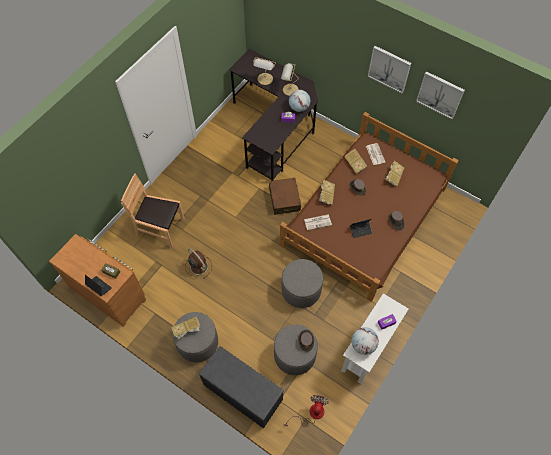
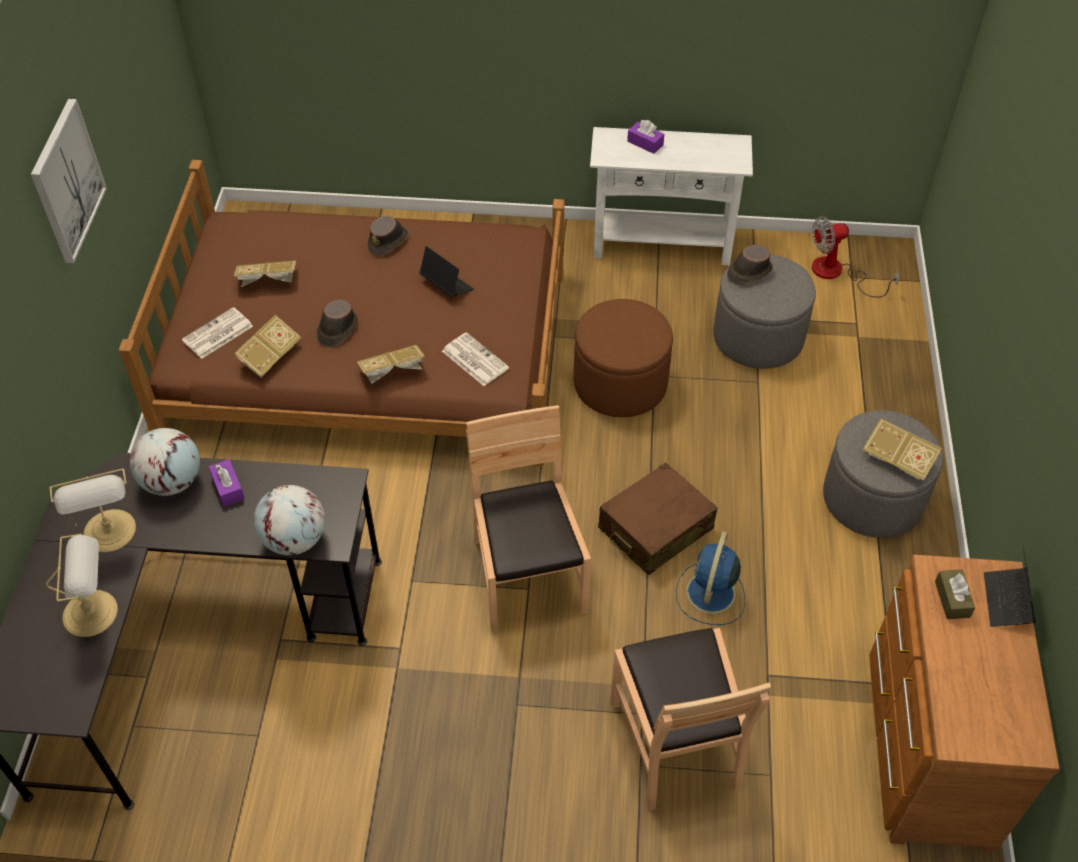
camera: 120 degrees left, 10 degrees down
(198, 266) = (710, 594): brown fan -> blue fan
(240, 219) = (527, 576): none -> brown chair
(242, 392) = (894, 380): grey bench -> none
(284, 199) = (413, 513): brown suitcase -> brown suitcase (655, 529)
(301, 290) = (620, 384): grey ottoman -> brown ottoman
(363, 345) = (712, 157): globe -> globe (295, 539)
(440, 94) = (113, 85): picture -> none

